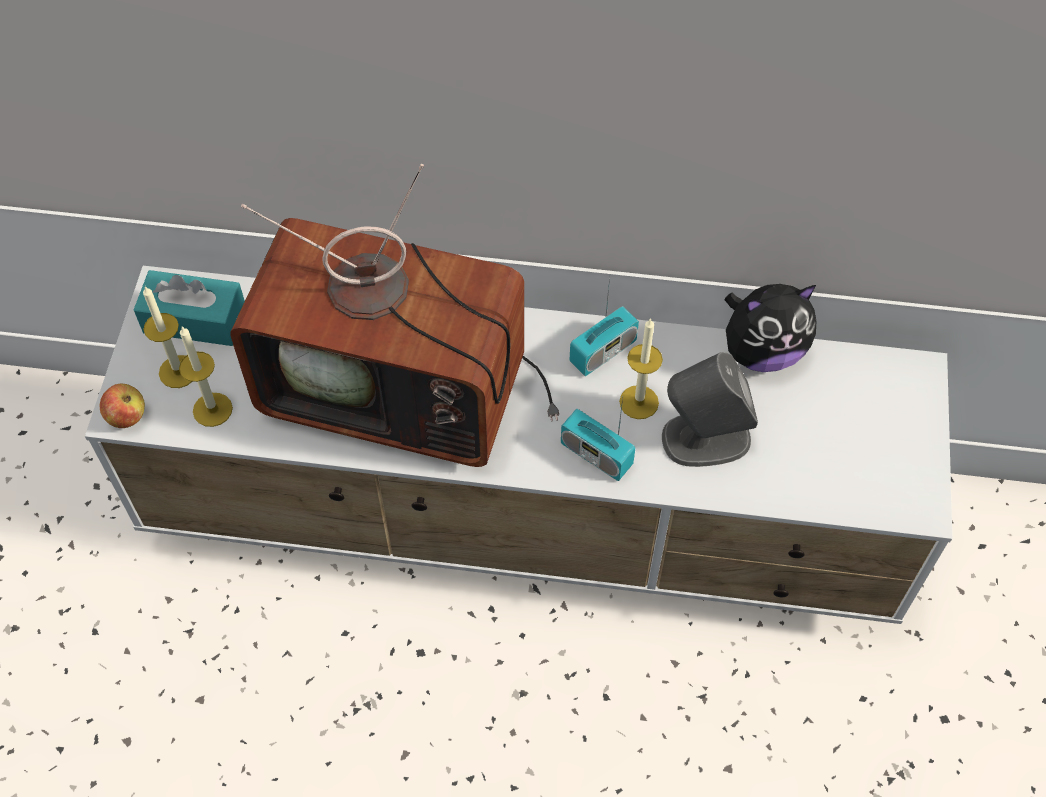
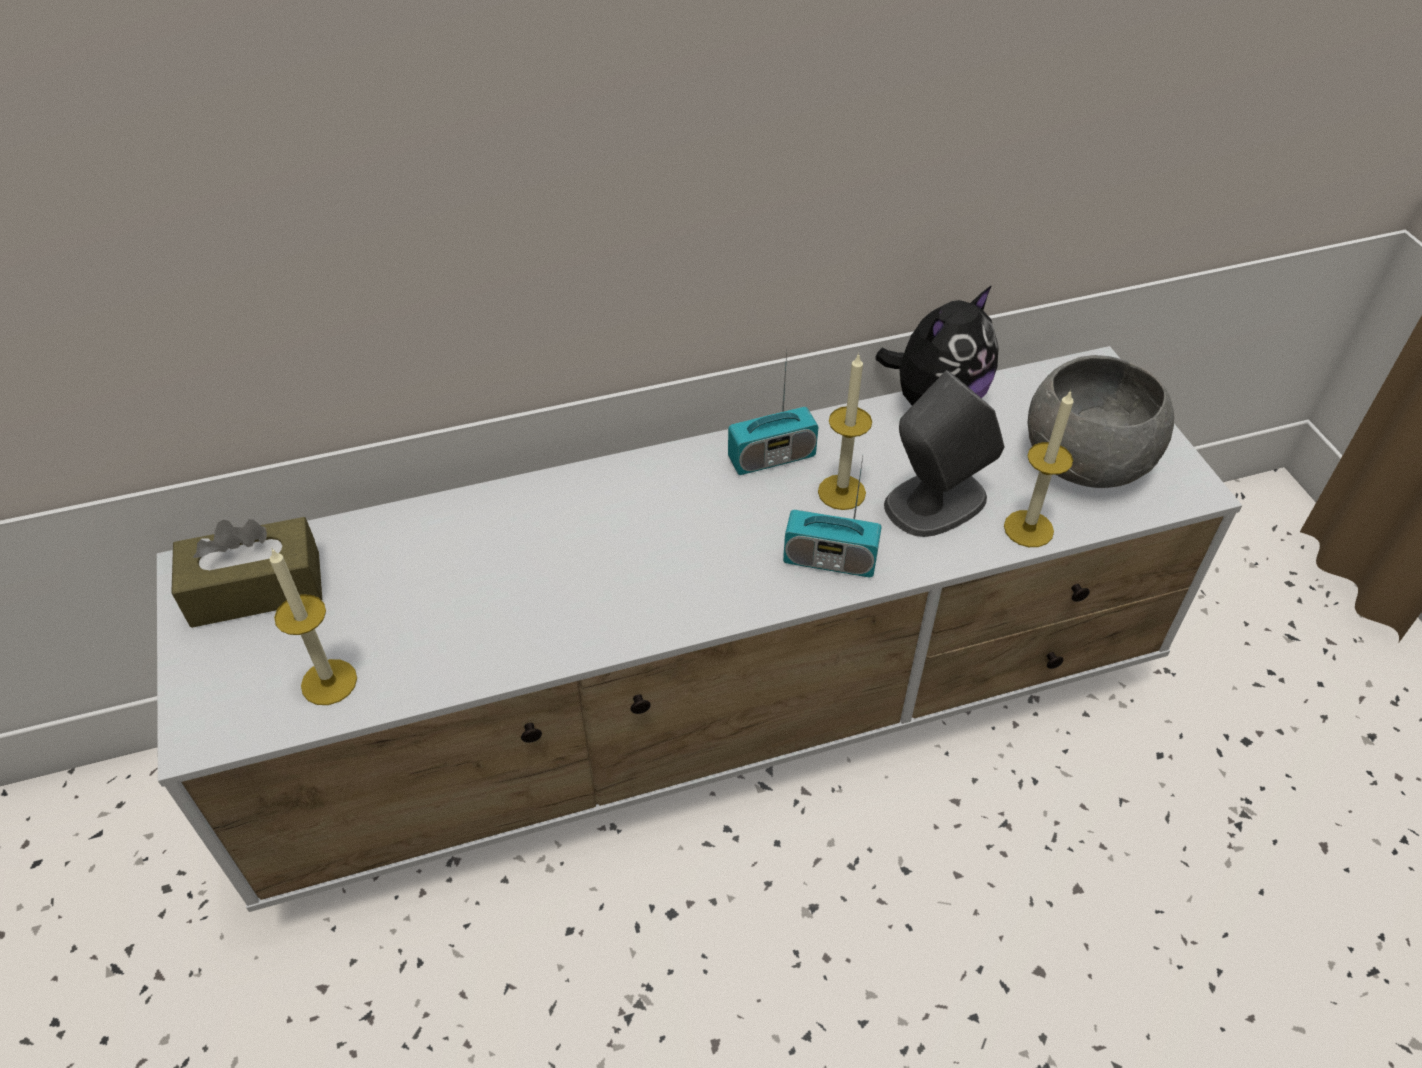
camera: 25 degrees left, 10 degrees down
(127, 416) = (211, 733): apple -> none
(178, 371) = (260, 655): candle -> candle (1028, 528)
(195, 319) = (256, 589): turquoise tissue box -> brown tissue box
(404, 388) = (565, 572): television -> none
(603, 352) = (771, 458): radio -> radio turned 45 degrees clockwise
(851, 451) = (1087, 461): none -> grey bowl

